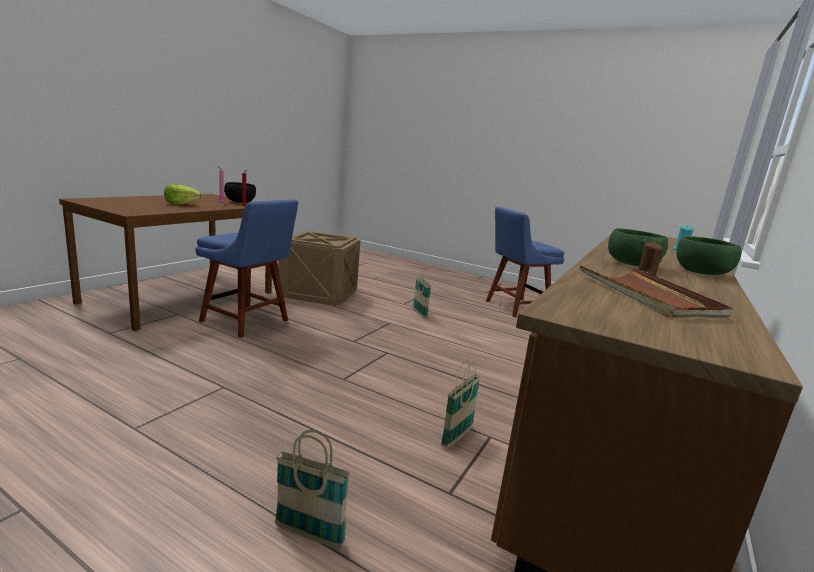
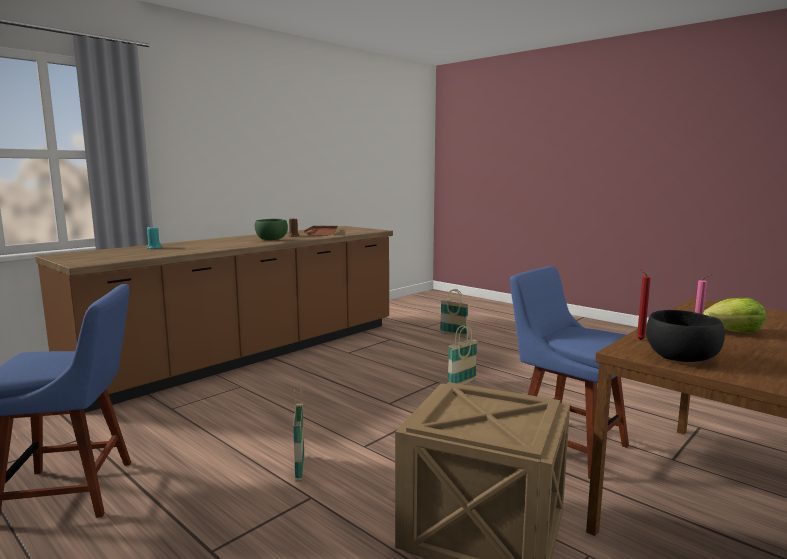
camera: 165 degrees left, 5 degrees down
(457, 437) = (369, 353): basket -> basket (462, 383)
(702, 273) = (237, 238): green bowl -> none

